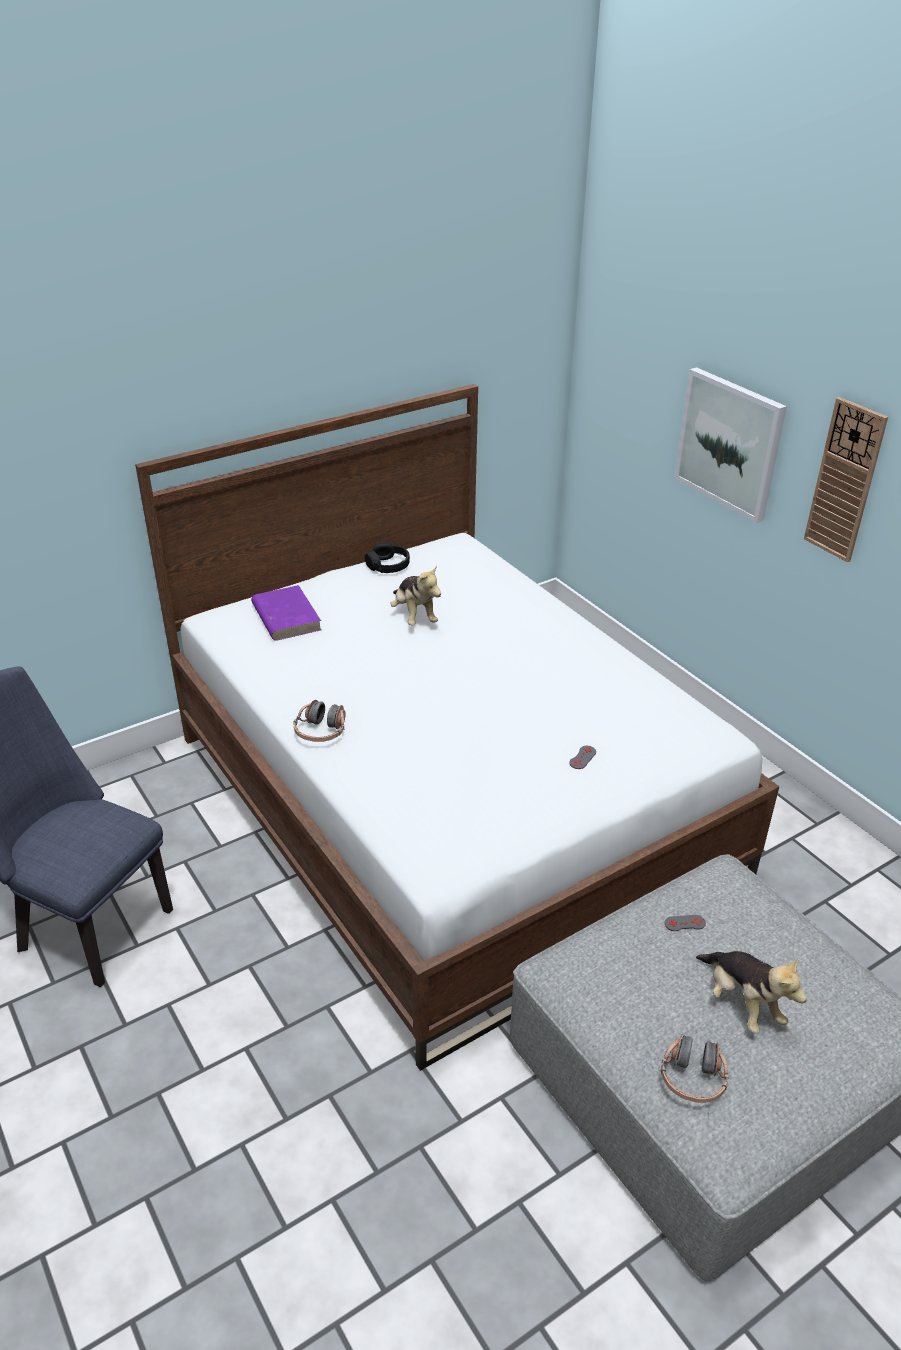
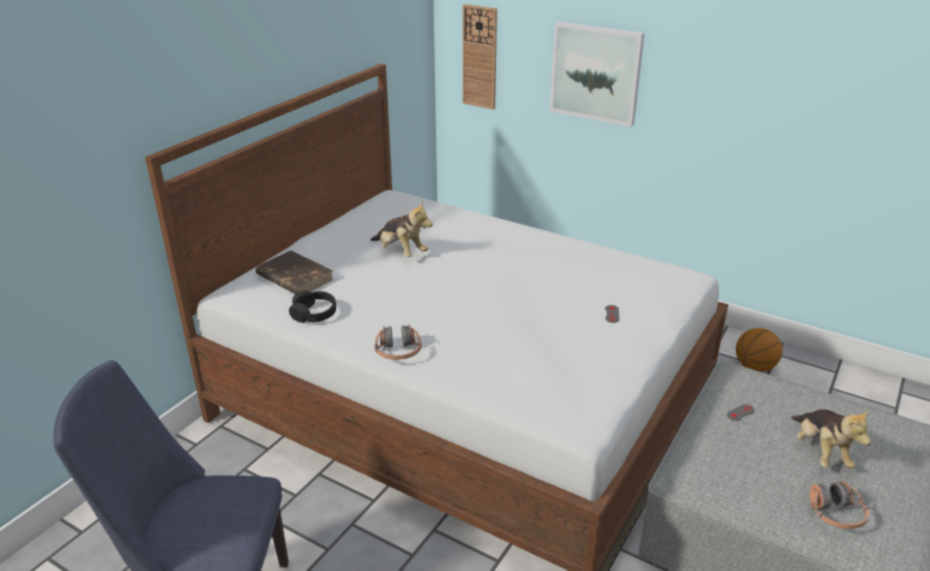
camera: 25 degrees left, 5 degrees down
(286, 617) = (294, 277): purple book -> brown book
(388, 565) = (349, 223): black headphones -> black headphones (314, 313)
(741, 1003) = (820, 452): plush toy -> plush toy turned 45 degrees clockwise
(832, 876) = (755, 367): none -> basketball
(845, 481) = (702, 77): wall clock -> wall clock (480, 57)

